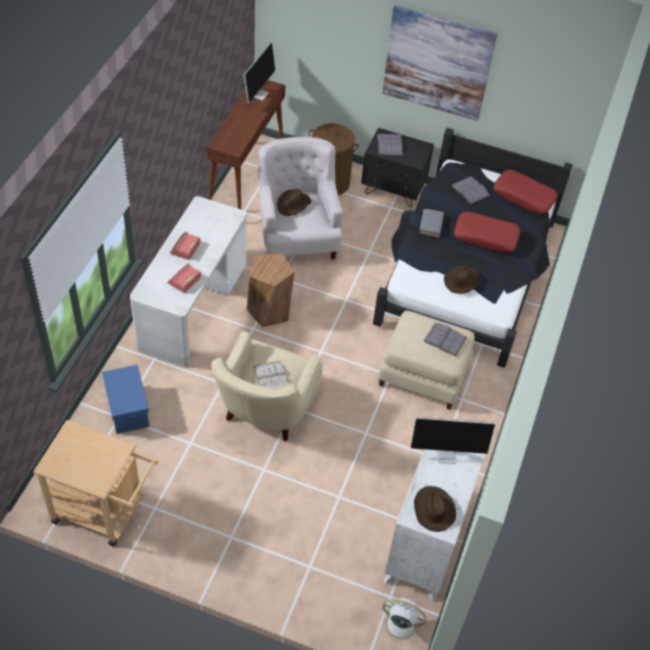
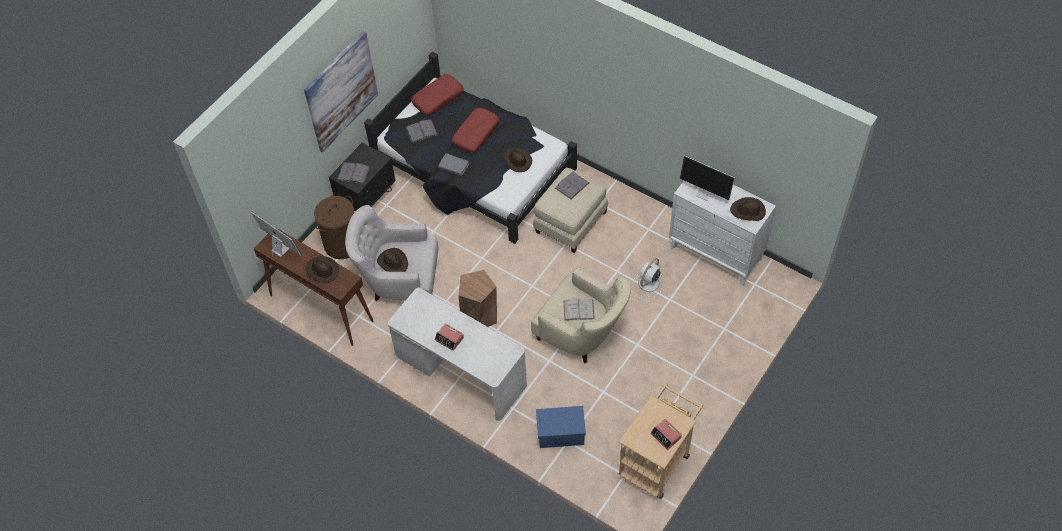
camera: 70 degrees left, 5 degrees up
(184, 280) = (486, 344): alarm clock -> alarm clock (666, 436)
(239, 127) = (322, 270): none -> brown hat
(399, 624) = (775, 283): white fan -> white fan (648, 284)
(447, 454) = (705, 193): monitor -> monitor turned 105 degrees clockwise

